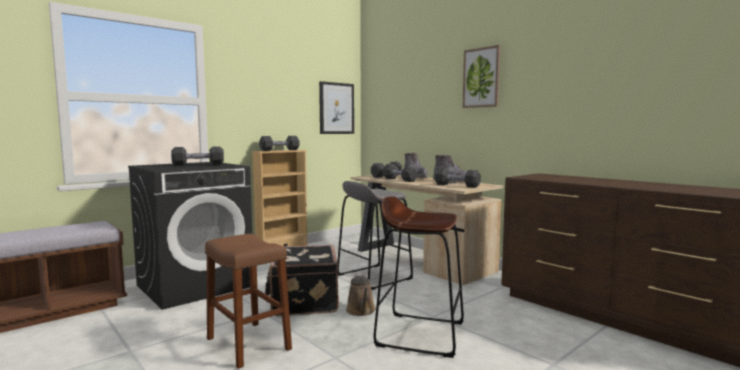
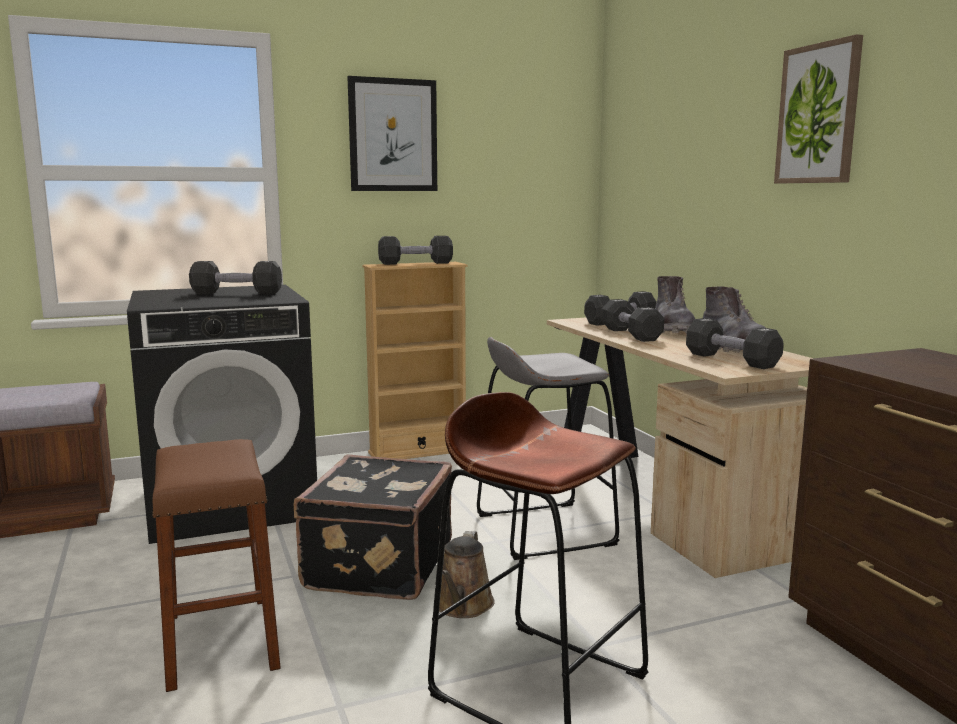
camera: 20 degrees right, 5 degrees up
(336, 108) = (543, 179): picture -> picture (393, 135)

